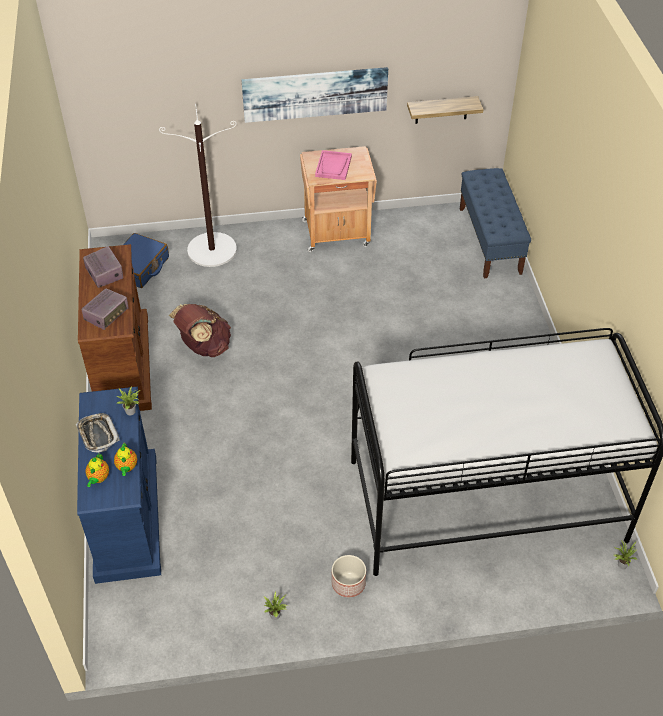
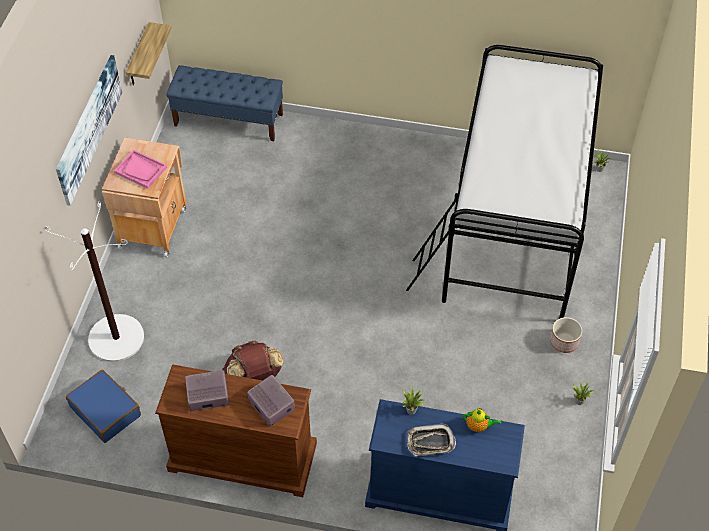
camera: 70 degrees left, 5 degrees up
(98, 478) = (483, 451): teapot -> none

